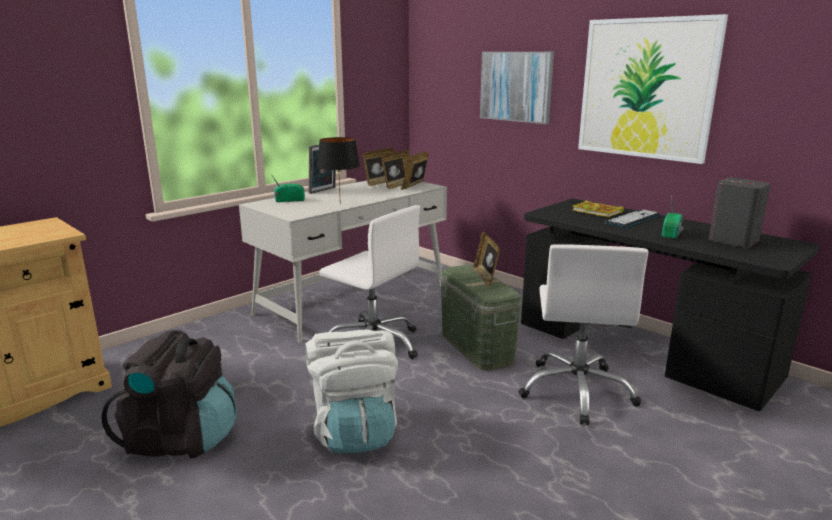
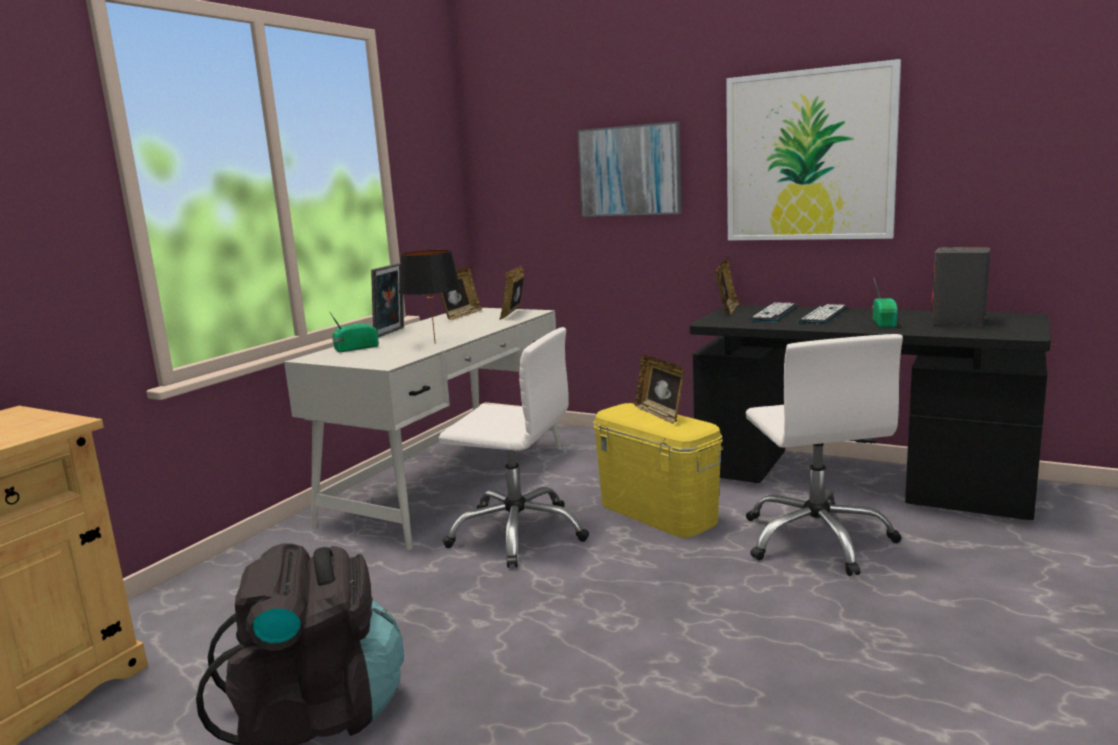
camera: 15 degrees left, 5 degrees down
(354, 431) = (570, 645): white backpack -> none
(397, 185) = (488, 316): picture frame -> picture frame (727, 310)
(477, 347) = (658, 512): green storage box -> yellow storage box
(598, 212) = (774, 313): book -> keyboard

